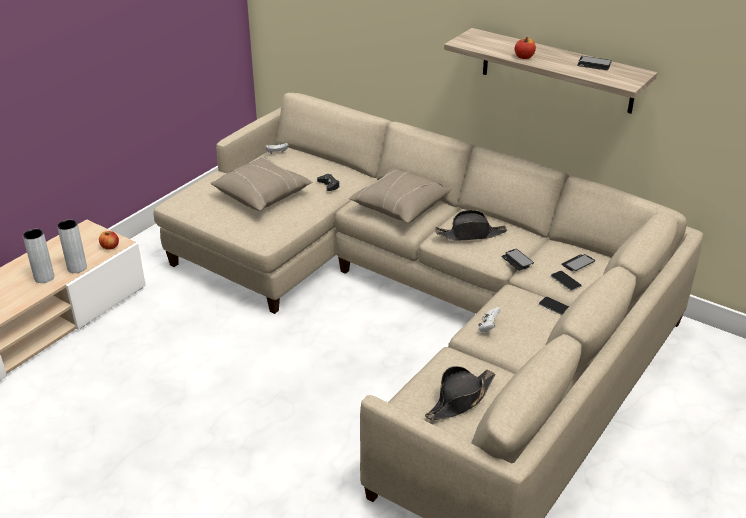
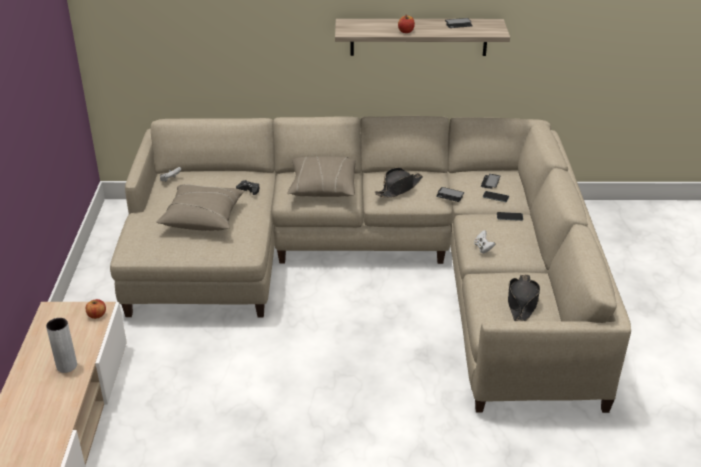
camera: 35 degrees left, 0 degrees up
(77, 268) = (88, 345): grey vase -> none

